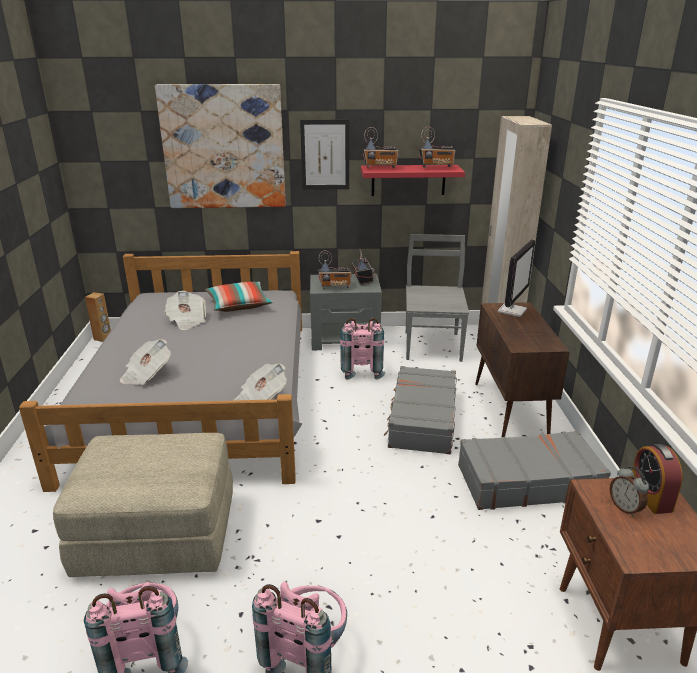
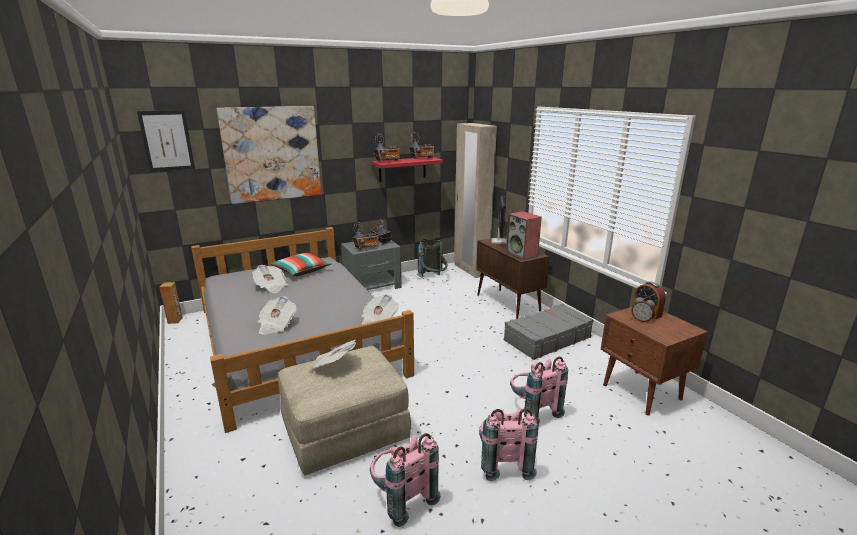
camera: 25 degrees left, 5 degrees down
(146, 448) = (334, 365): none -> newspaper
(325, 155) = (346, 155): picture -> picture (167, 141)
(361, 370) = (400, 302): pink backpack -> pink backpack (532, 410)
(422, 419) = (462, 321): grey suitcase -> none
(432, 345) = (433, 279): grey chair -> grey backpack
(526, 340) = (522, 254): none -> speaker

